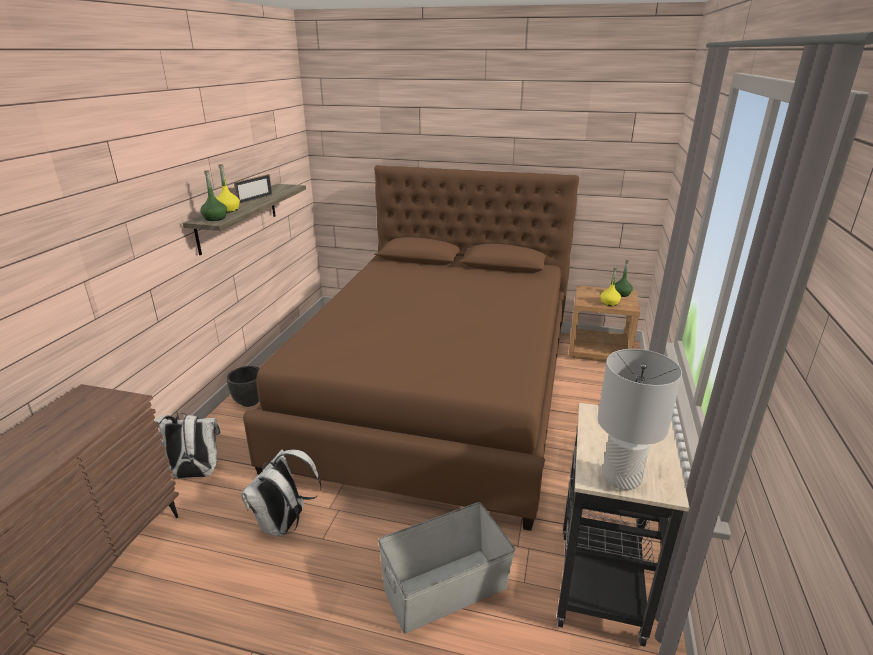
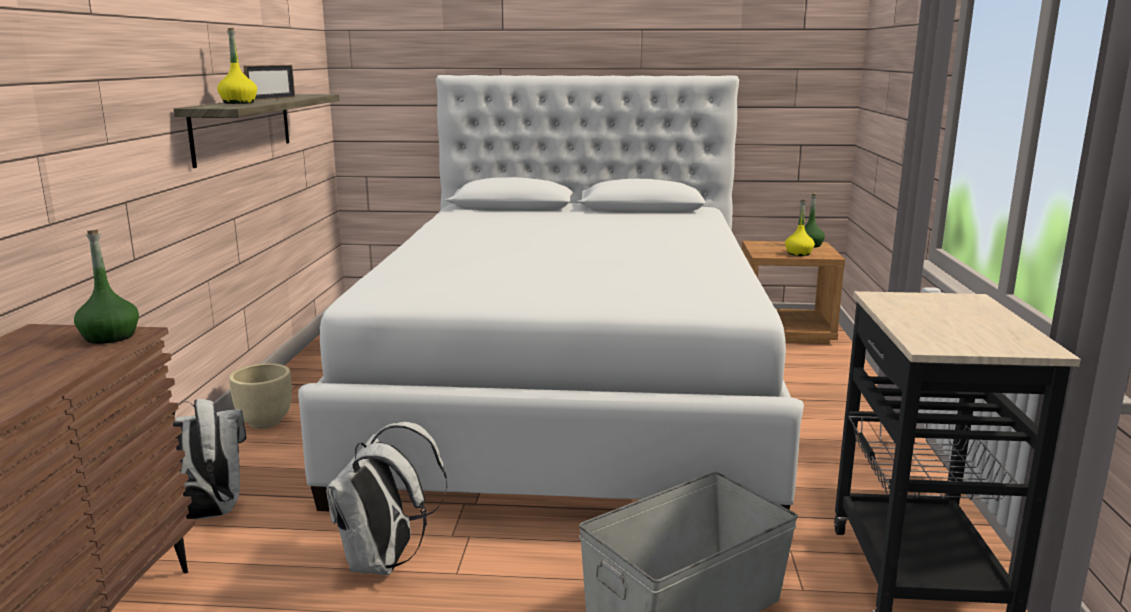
camera: 10 degrees left, 10 degrees down
(215, 218) = (224, 106): green bottle -> green bottle (109, 337)
(249, 402) = (265, 423): black planter -> beige planter
(438, 392) = (571, 390): brown bed -> white bed
(621, 481) = (971, 345): grey table lamp -> none

